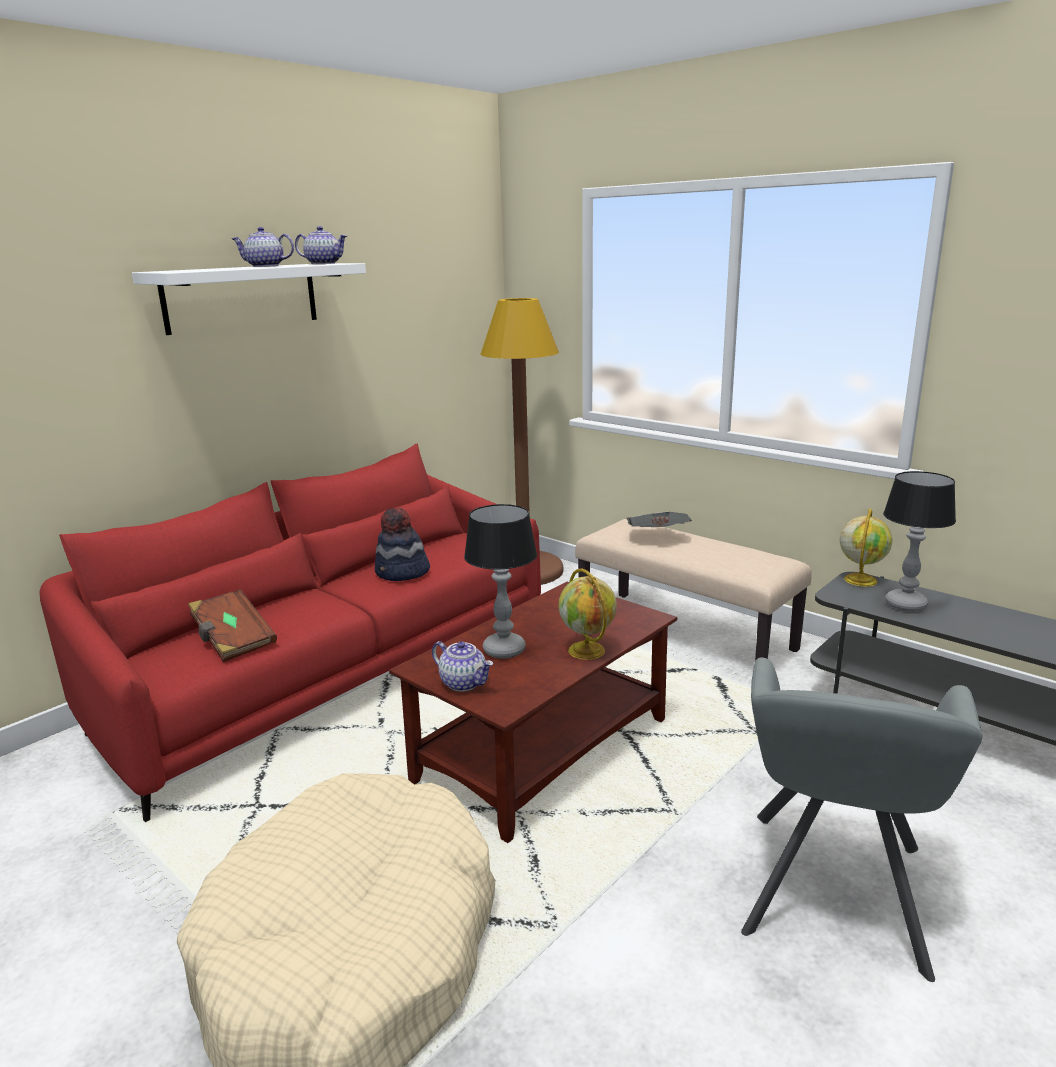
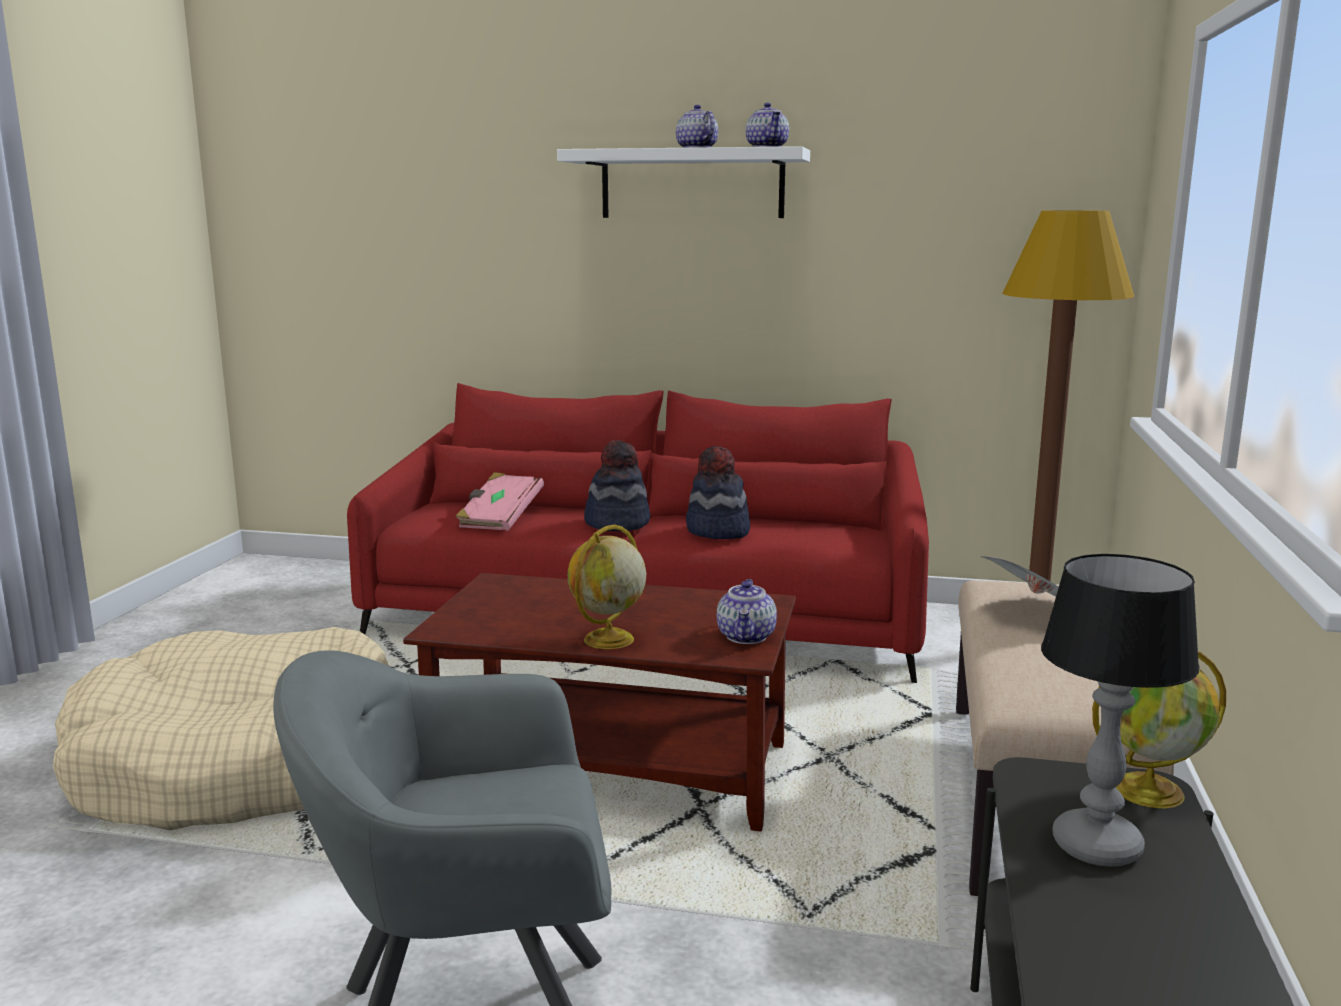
camera: 60 degrees right, 5 degrees down
(233, 640) = (500, 519): brown book -> pink book
(328, 599) = (617, 523): none -> hat
(464, 683) = (478, 604): teapot -> teapot (747, 637)
(503, 650) = (568, 603): table lamp -> none

